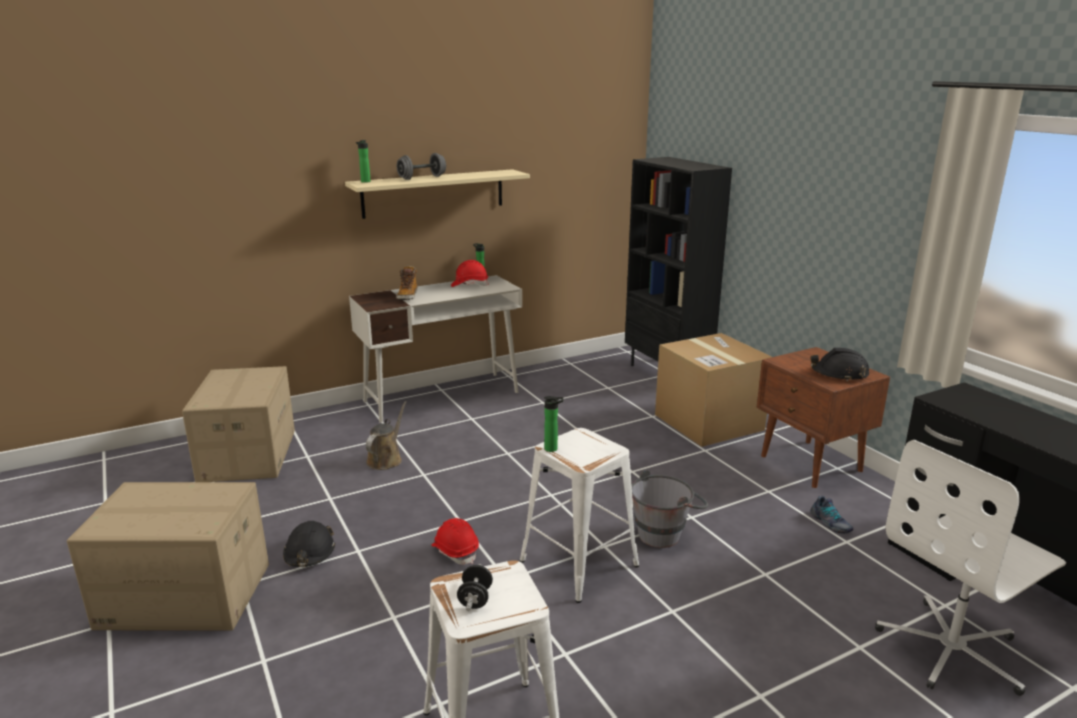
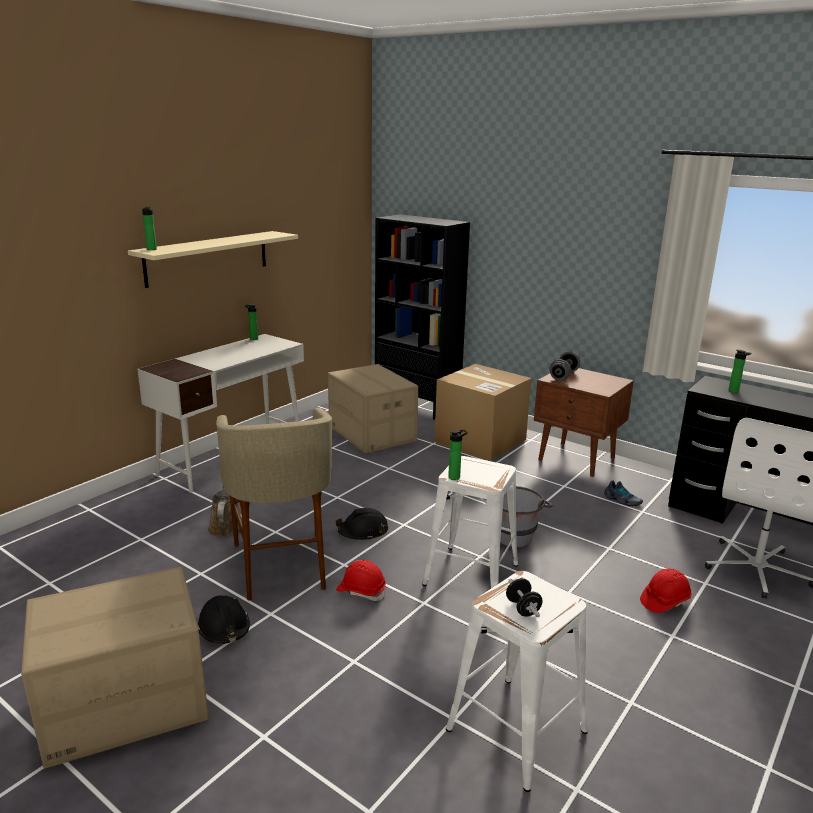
camera: 25 degrees left, 0 degrees up
(247, 455) = (71, 552): cardboard box -> cardboard box (371, 433)
(403, 508) = (281, 566): none -> beige stool
(407, 296) = (201, 362): boot -> none
(422, 178) = (202, 243): grey dumbbell -> grey dumbbell (563, 376)
(469, 285) = (250, 345): red hard hat -> red hard hat (664, 601)
(839, 374) = (600, 383): black hard hat -> black hard hat (363, 532)
(985, 408) = (735, 391): none -> bottle

